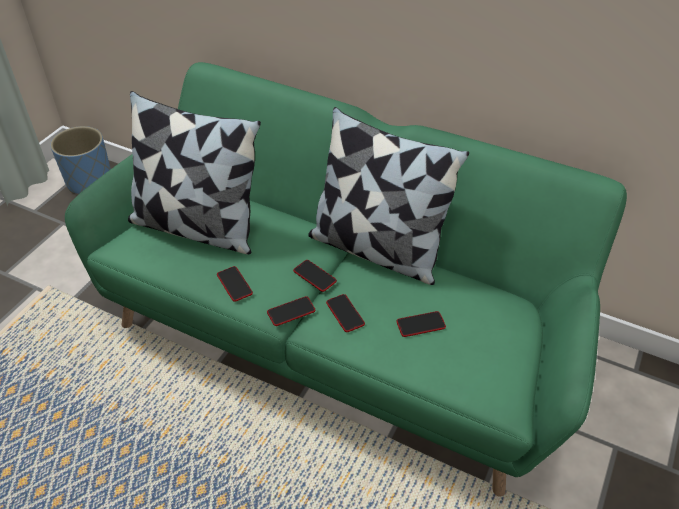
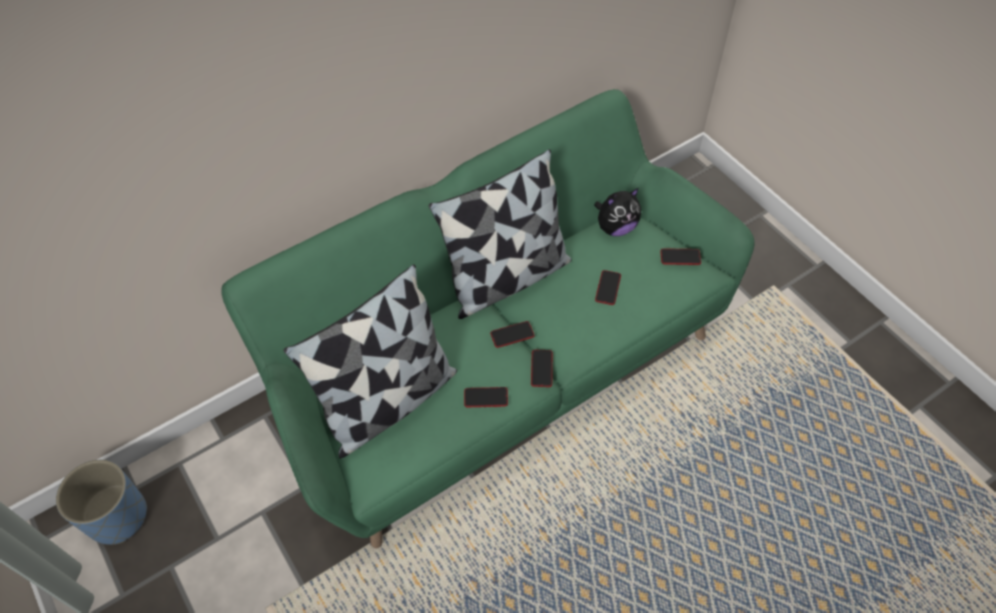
camera: 60 degrees left, 10 degrees up
(345, 313) = (567, 331): phone -> phone (680, 257)
(504, 304) = (615, 227): none -> plush toy

